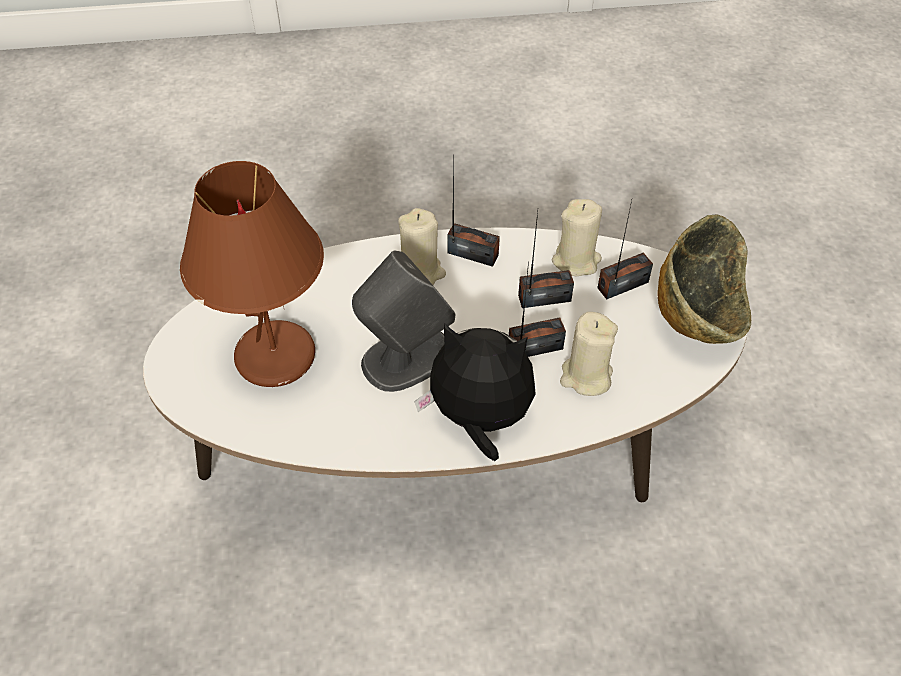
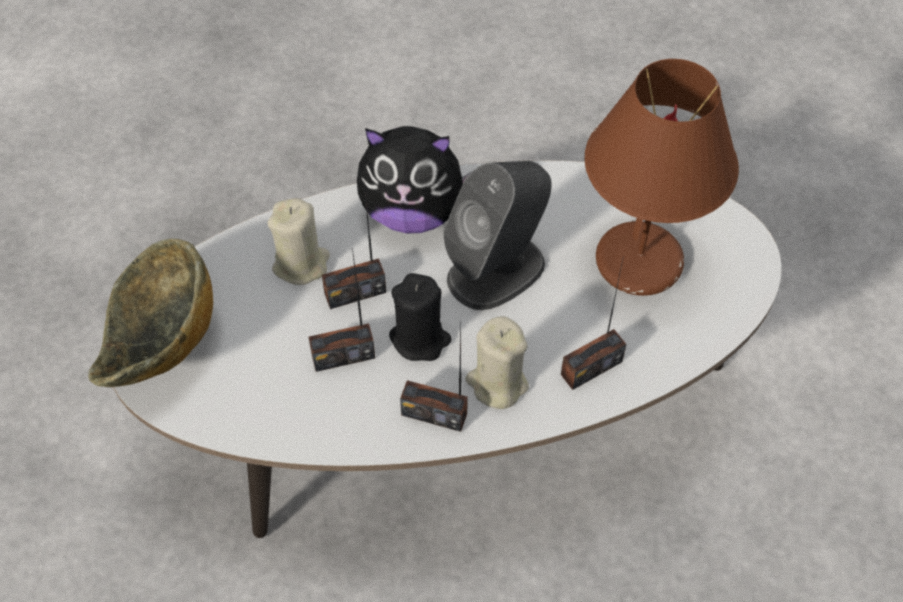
camera: 175 degrees right, 5 degrees up
(480, 307) = (420, 339): none -> black candle
(576, 261) = (301, 414): beige candle -> none
(623, 285) = (245, 381): radio -> radio (591, 367)

